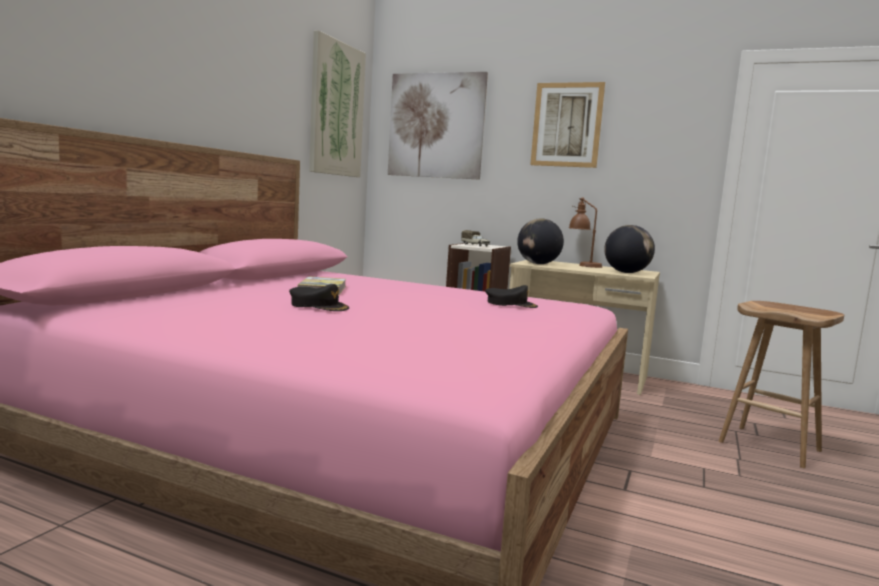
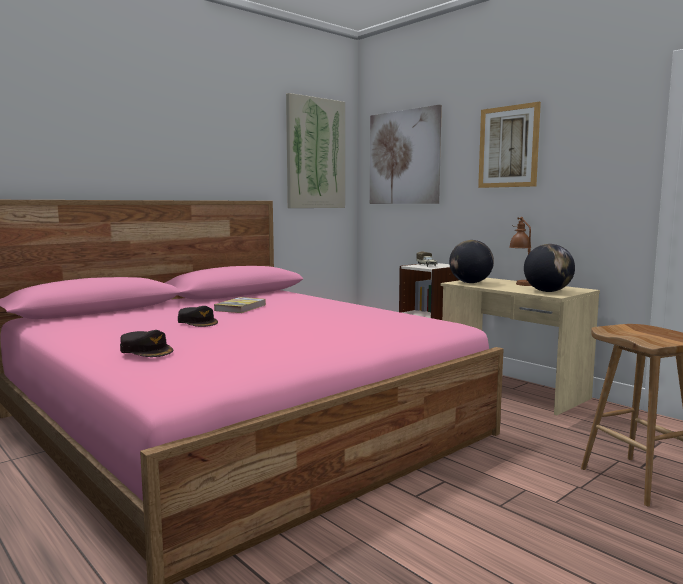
camera: 25 degrees right, 0 degrees up
(510, 304) = (372, 322): black cap -> black cap (147, 350)

